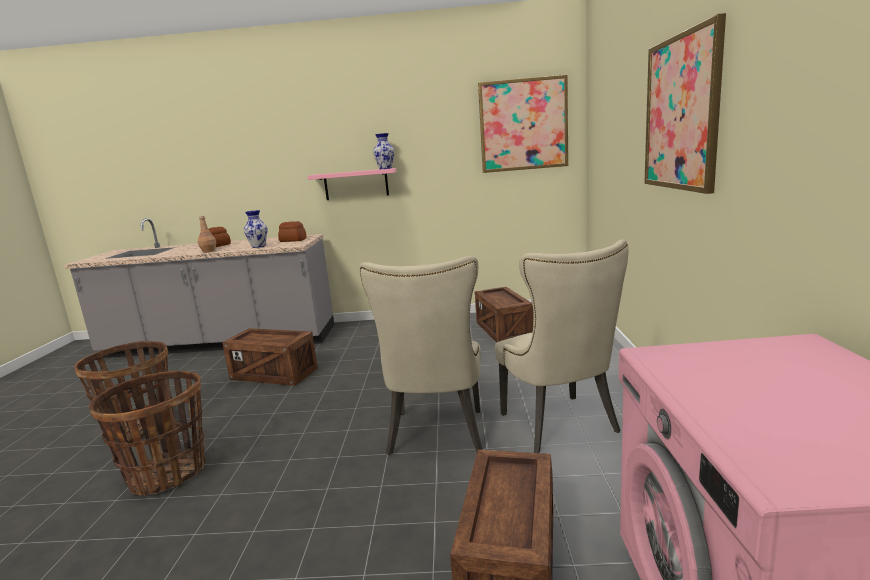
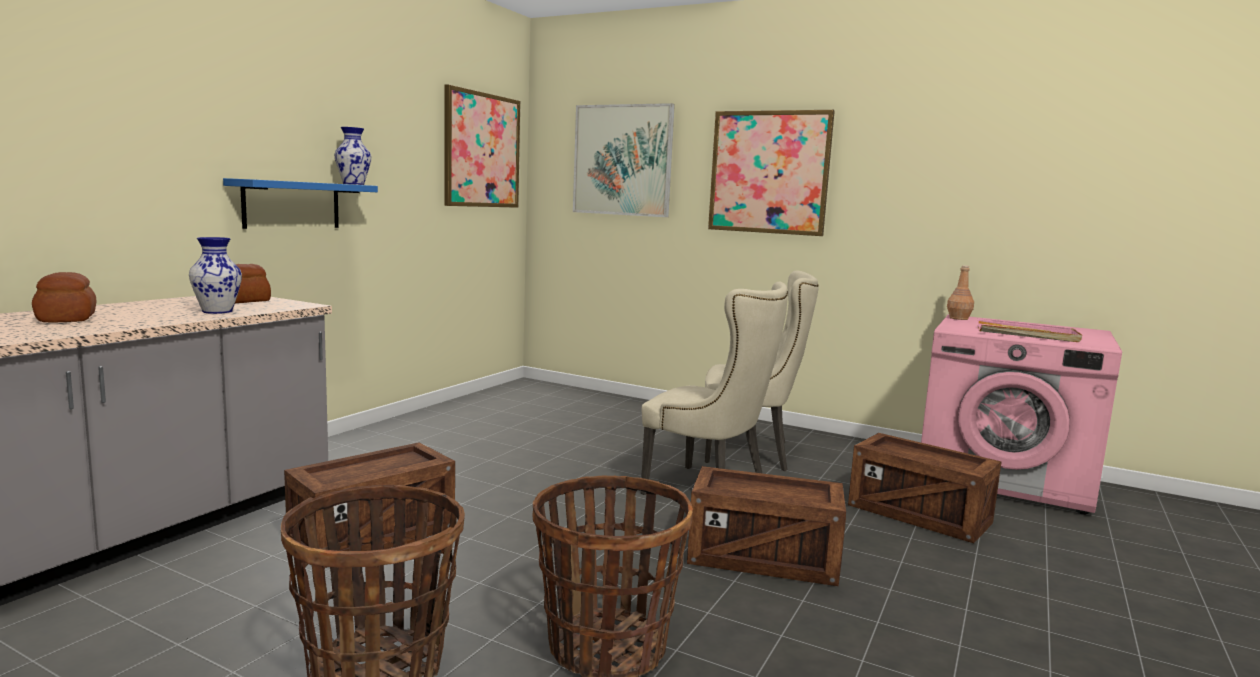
camera: 65 degrees left, 5 degrees down
(208, 251) = (121, 325): brown bottle -> brown bottle (958, 318)
(356, 184) = (292, 205): pink shelf -> blue shelf
(504, 331) = (517, 413): crate -> crate (763, 558)
(615, 115) = (622, 160): none -> picture
(734, 402) = (1027, 334): none -> pink tray

